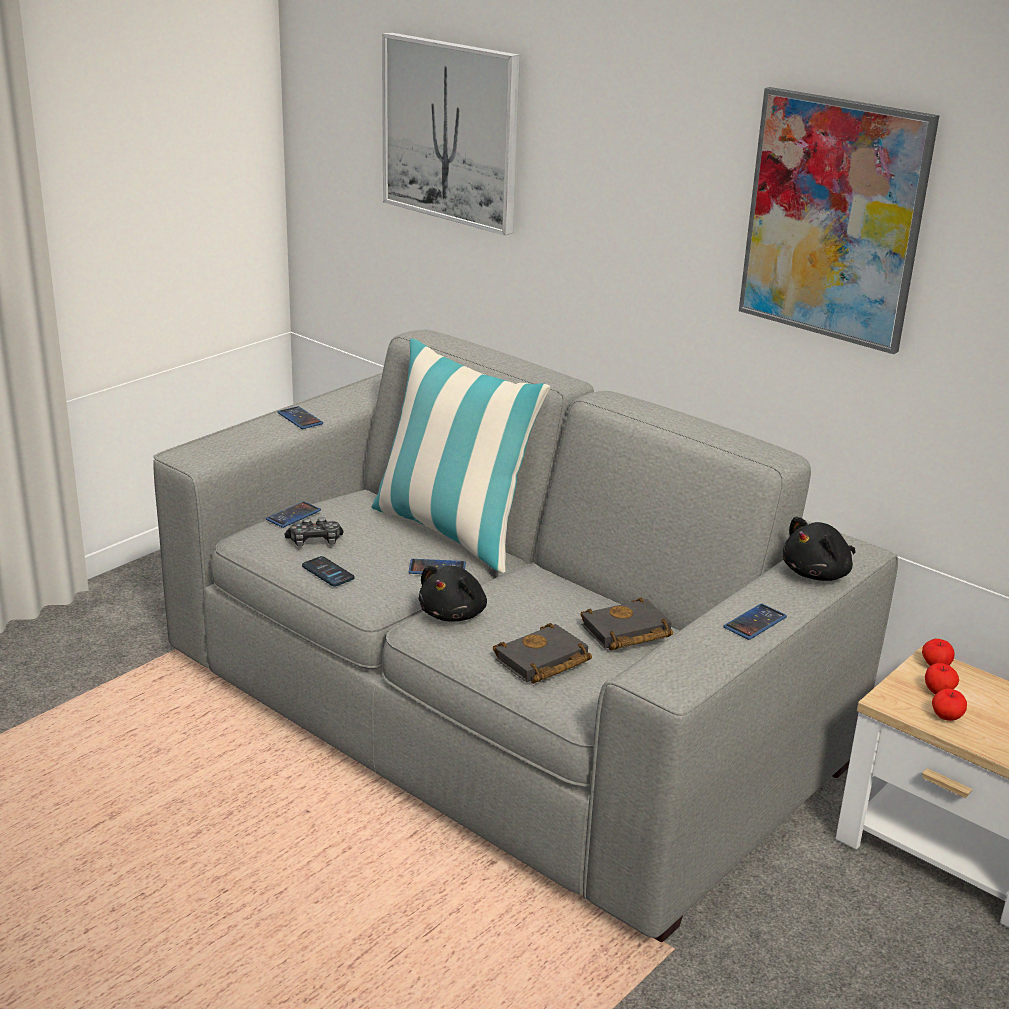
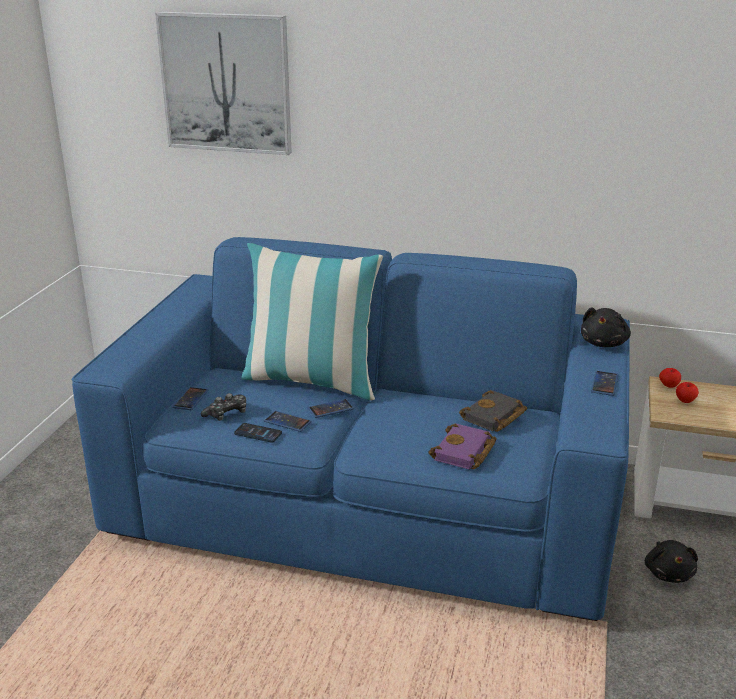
camera: 25 degrees left, 0 degrees up
(300, 418) = (162, 324): phone -> phone (287, 422)
(454, 614) = (373, 437): black plush toy -> black plush toy (668, 573)
(499, 710) = (369, 501): grey sofa -> blue sofa
(542, 662) = (464, 453): black book -> purple book
(834, 219) = (562, 101): picture -> none
(946, 717) = (704, 415): apple -> none

